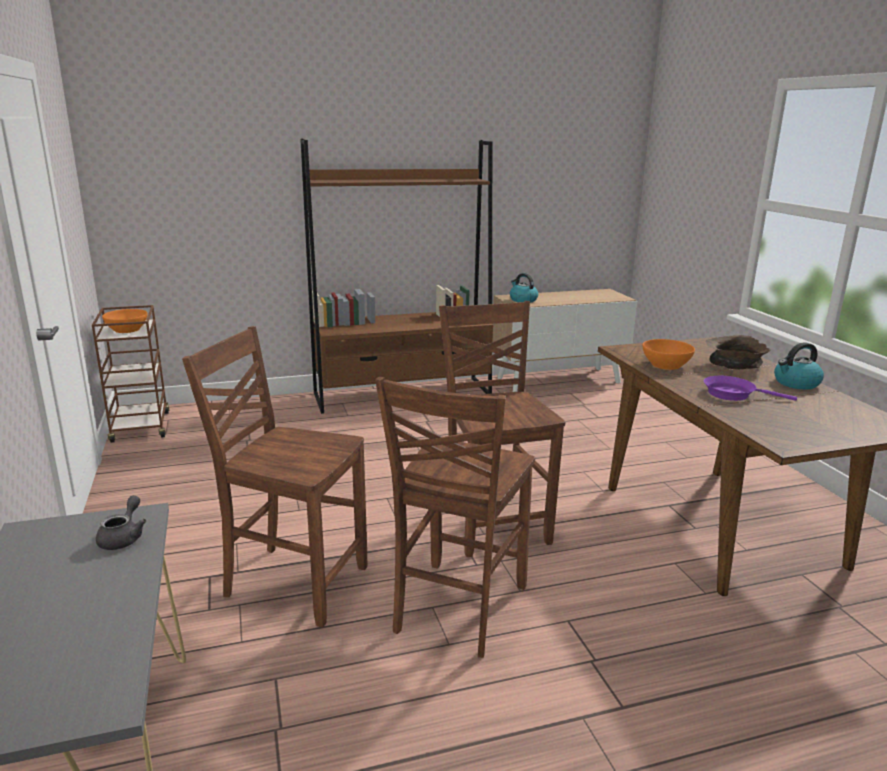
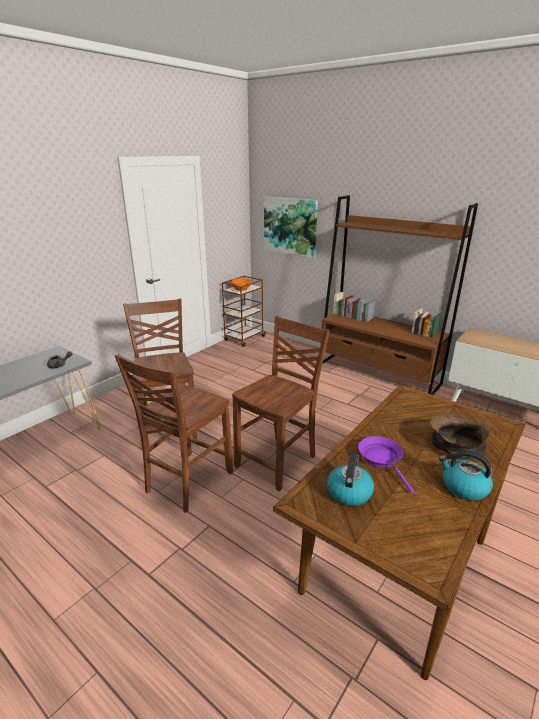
camera: 55 degrees right, 5 degrees up
(188, 200) = (290, 226): none -> picture
(457, 609) = (187, 482): brown chair -> brown chair turned 45 degrees counterclockwise
(522, 300) = (480, 338): kettle -> kettle (349, 492)
(666, 365) = (403, 417): orange bowl -> none

